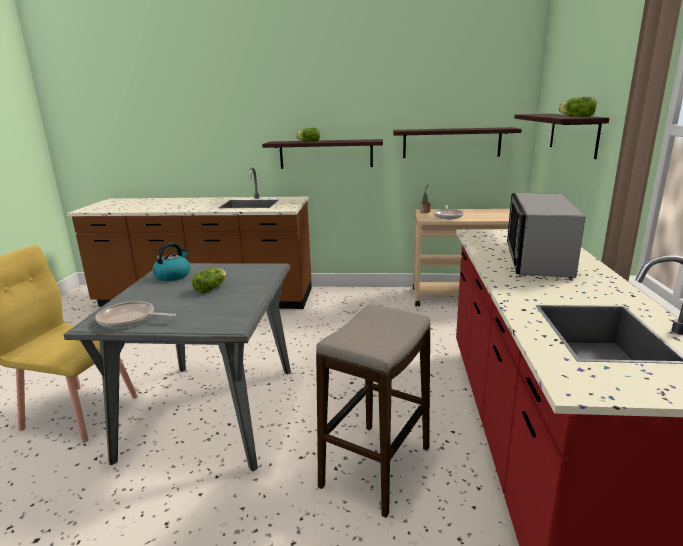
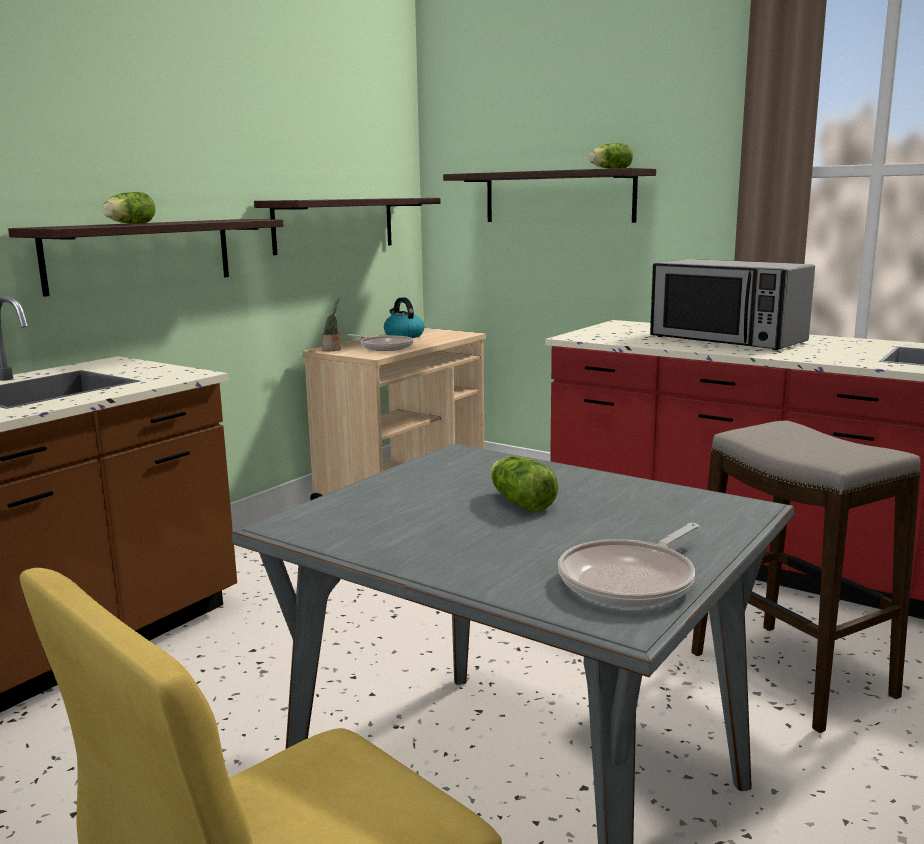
camera: 60 degrees left, 5 degrees down
(173, 275) = (374, 525): kettle -> kettle (403, 336)

